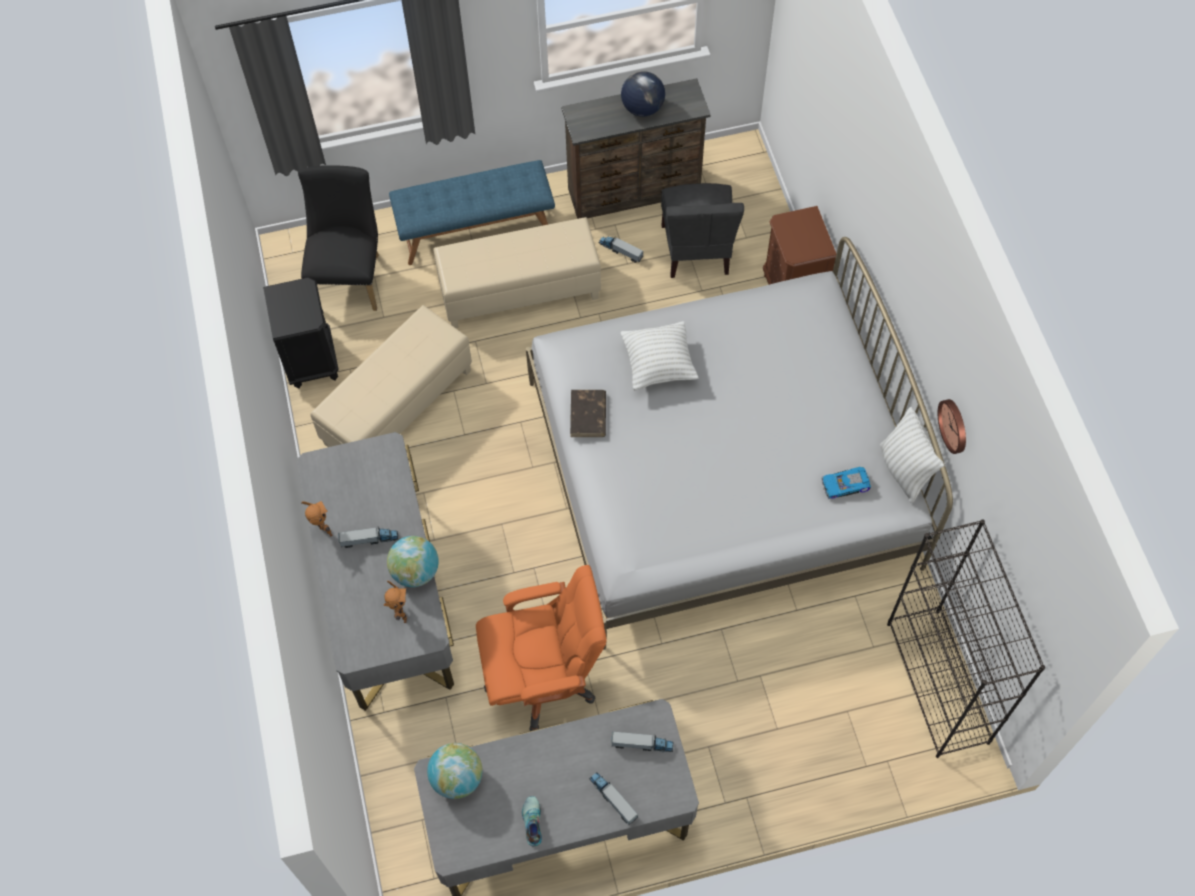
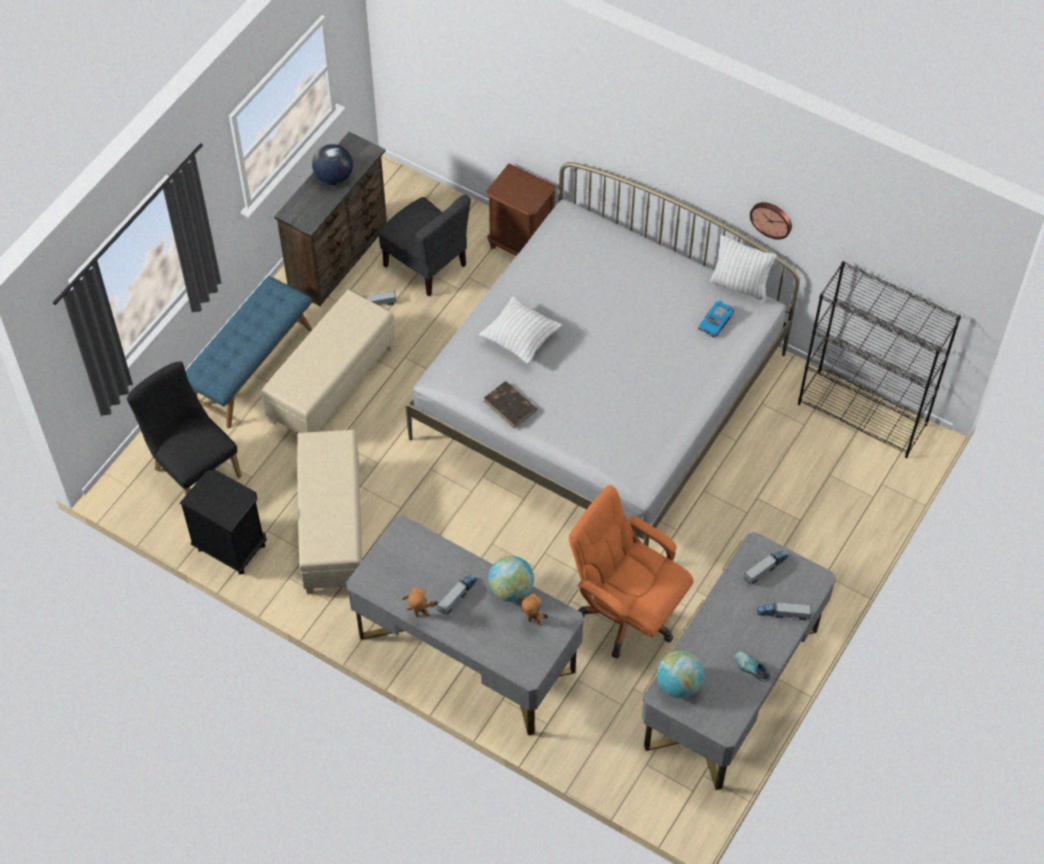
camera: 45 degrees left, 5 degrees down
(543, 678) = (626, 614): orange office chair -> orange office chair turned 90 degrees counterclockwise

